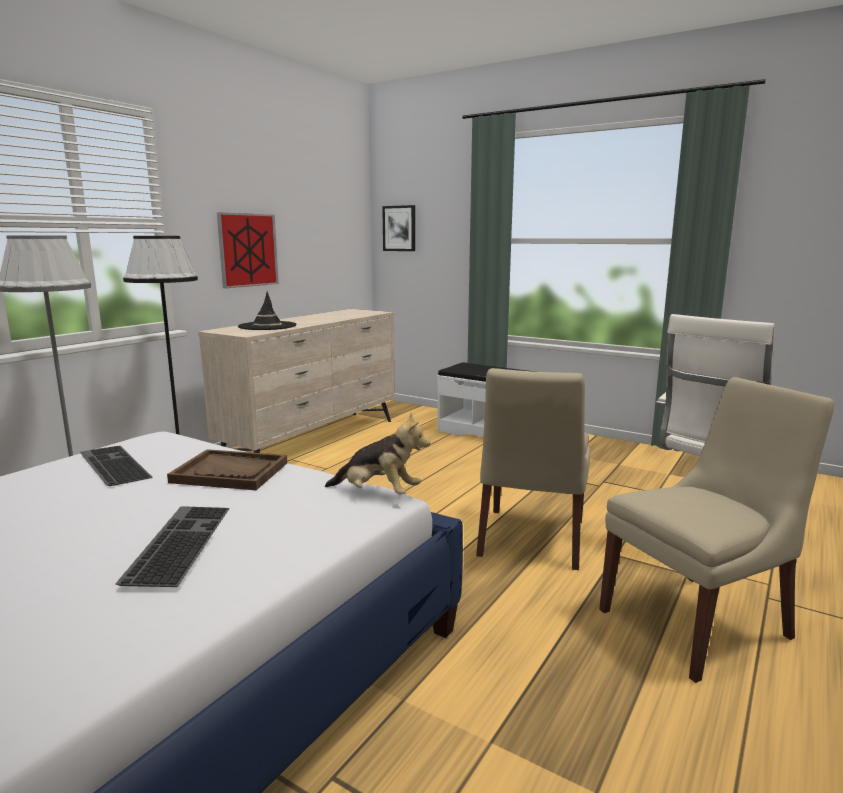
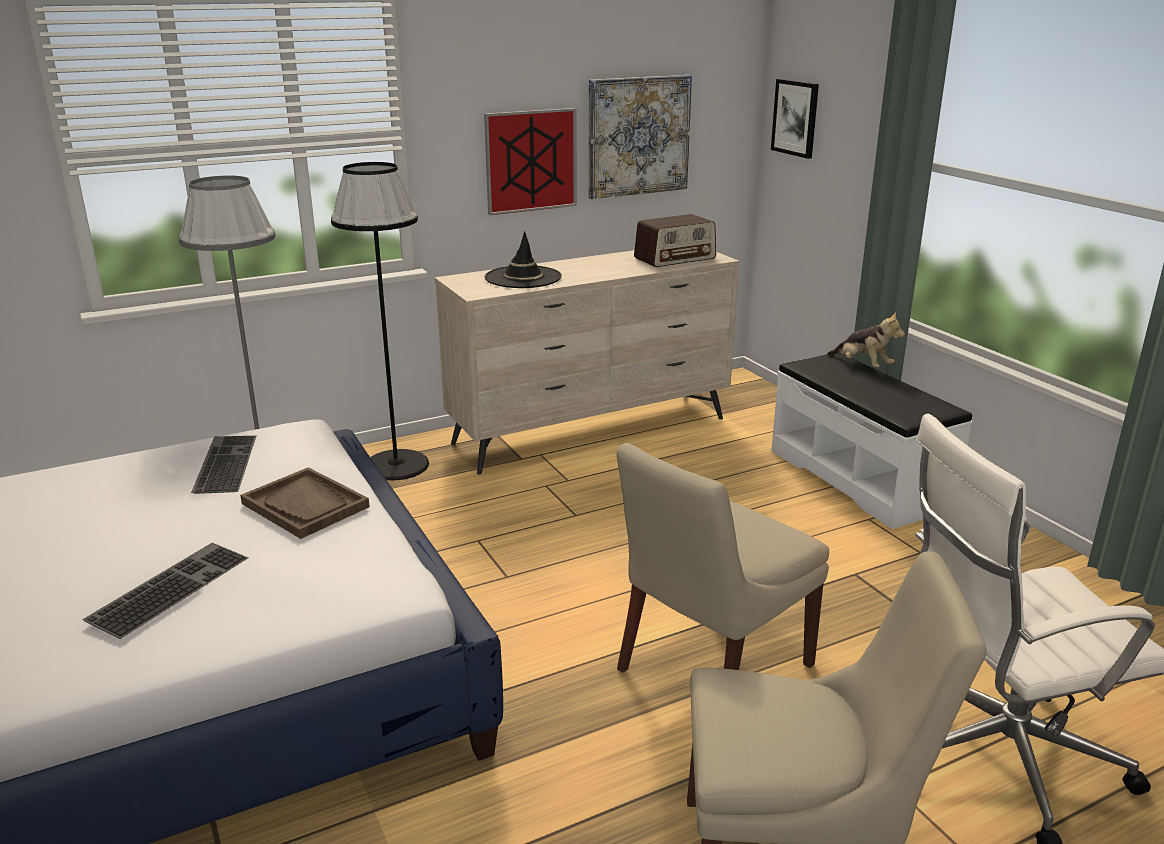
camera: 30 degrees right, 10 degrees up
(309, 238) = (638, 136): none -> picture
(353, 313) = (675, 258): none -> radio
(378, 493) = (403, 581): plush toy -> plush toy (862, 365)

